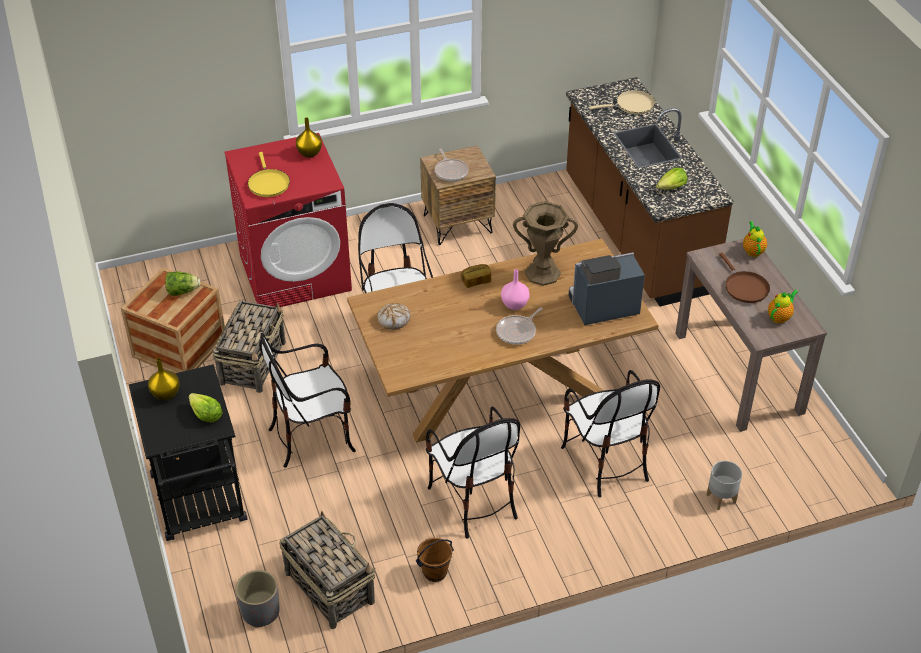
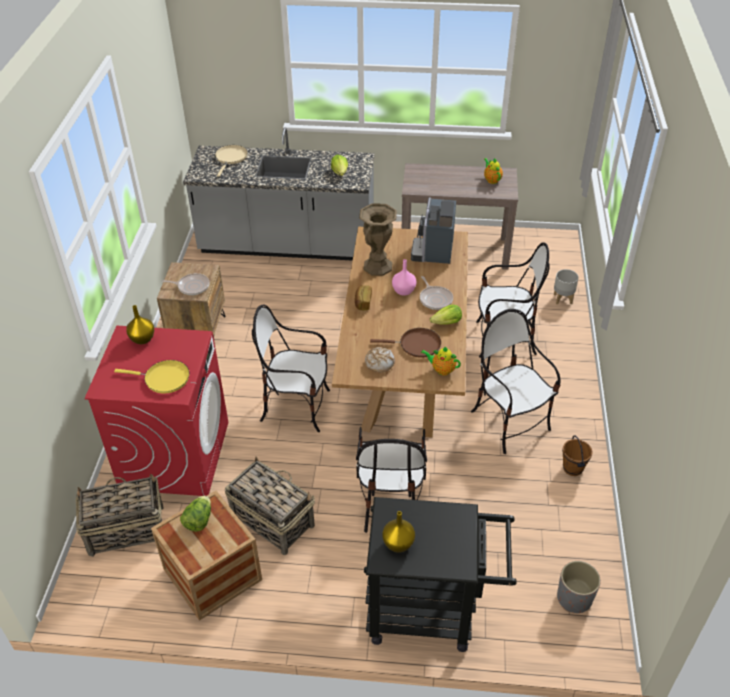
camera: 65 degrees left, 0 degrees up
(205, 415) = (442, 519): lettuce -> lettuce (447, 323)
(329, 586) = (563, 541): basket -> basket (125, 530)
(473, 500) = (509, 422): chair -> chair turned 120 degrees counterclockwise
(635, 235) = (287, 246): brown counter -> grey counter
(744, 287) = (454, 183): brown frying pan -> brown frying pan (416, 345)
(752, 250) = (420, 168): teapot -> teapot (441, 370)

